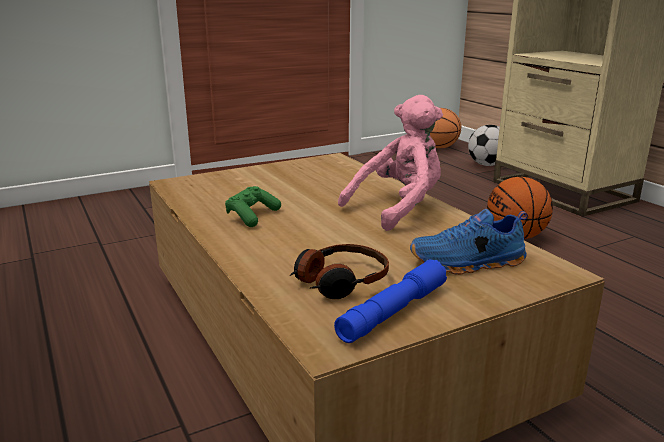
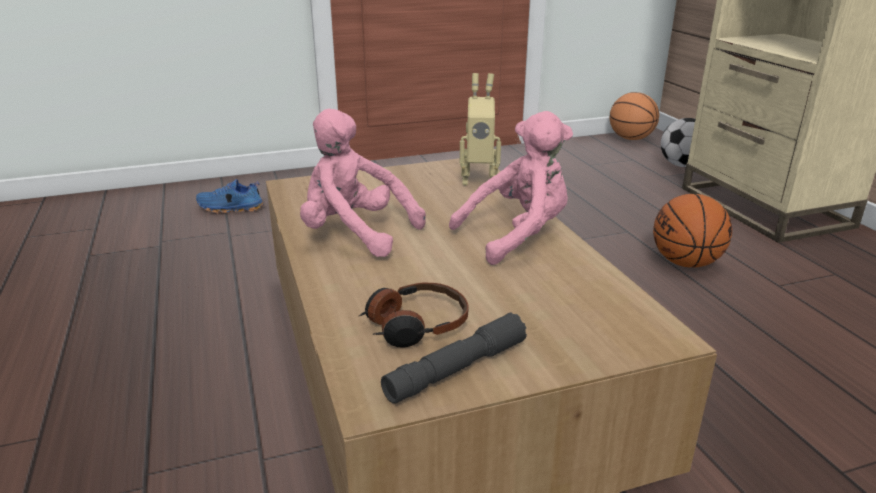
camera: 10 degrees right, 5 degrees up
(252, 216) = (355, 234): green game controller -> pink plush toy
(345, 169) = (479, 179): none -> toy robot
(393, 312) = (456, 369): blue flashlight -> grey flashlight
(468, 264) = (565, 316): blue shoe -> blue shoe (230, 209)

